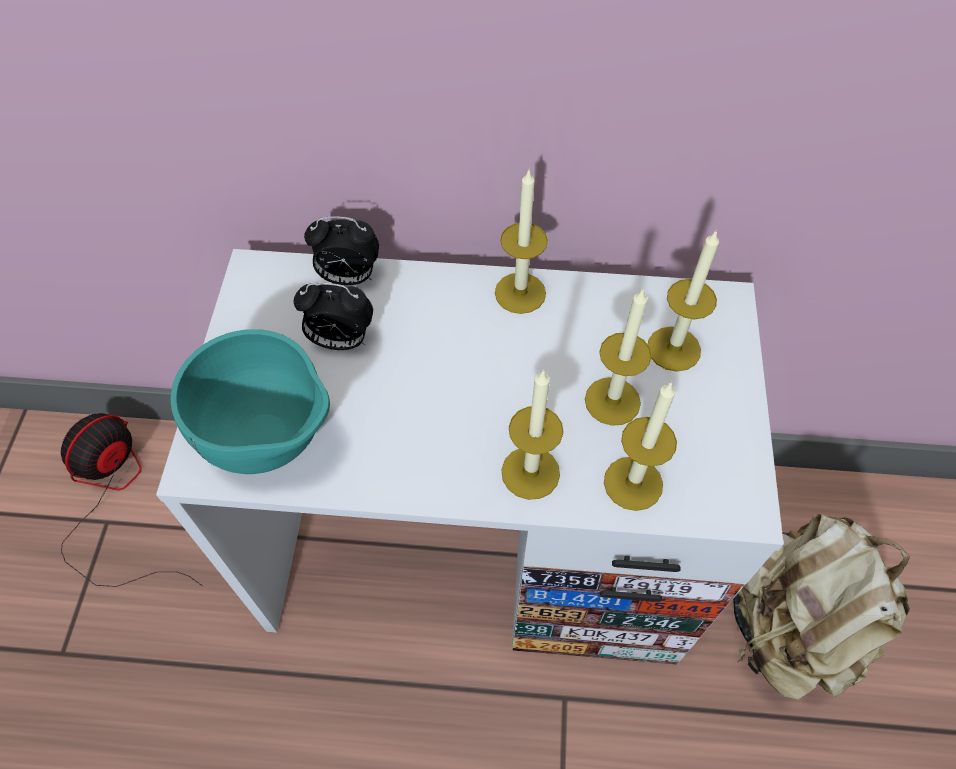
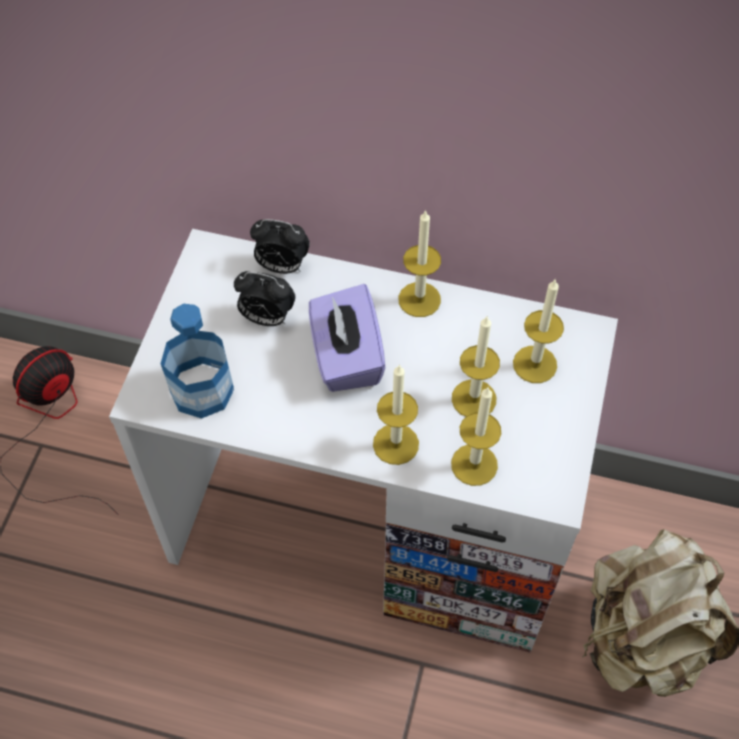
camera: 10 degrees right, 0 degrees up
(273, 442) = (202, 390): turquoise bowl -> bottle
(446, 374) = (346, 357): none -> purple tissue box

